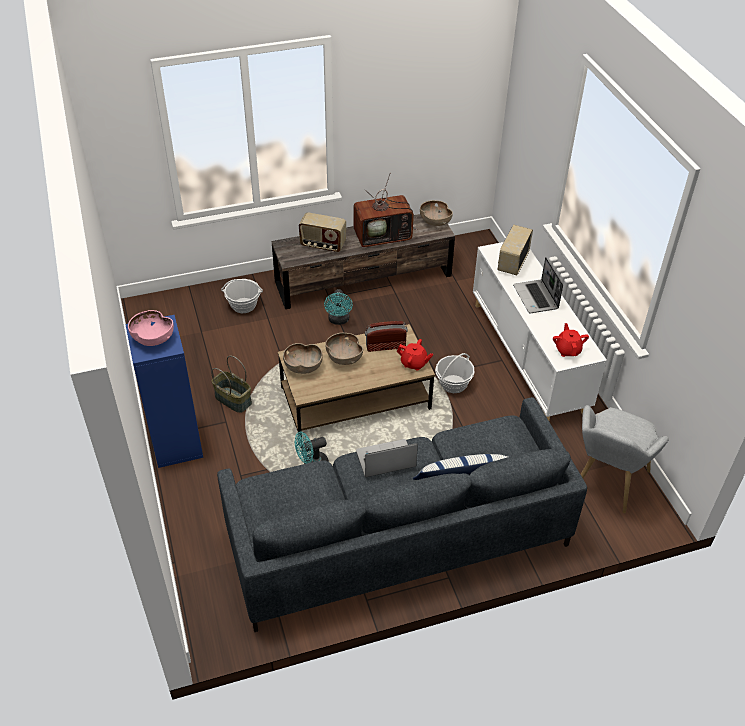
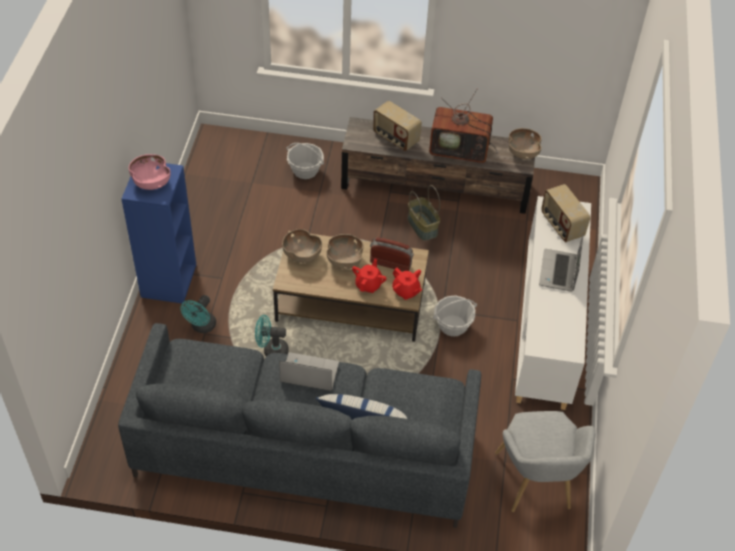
camera: 25 degrees right, 5 degrees up
(234, 399) = (241, 260): basket -> basket (423, 226)
(339, 320) = (384, 219): turquoise fan -> turquoise fan (201, 327)
(512, 262) = (561, 225): radio -> radio turned 75 degrees counterclockwise
(568, 350) = (551, 338): red teapot -> red teapot (368, 284)
(606, 484) = (535, 486): grey armchair -> grey armchair turned 60 degrees counterclockwise

